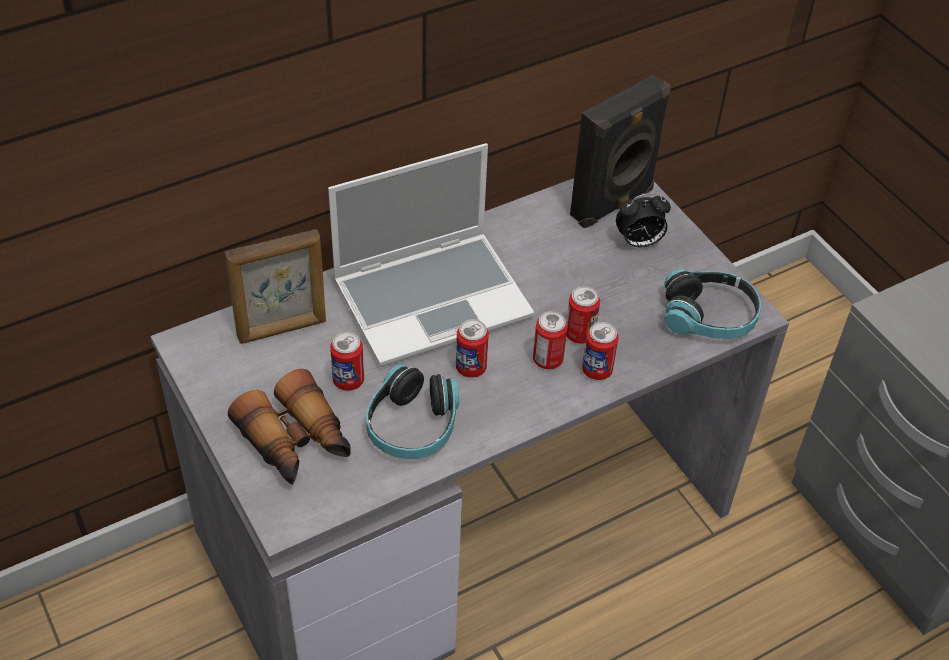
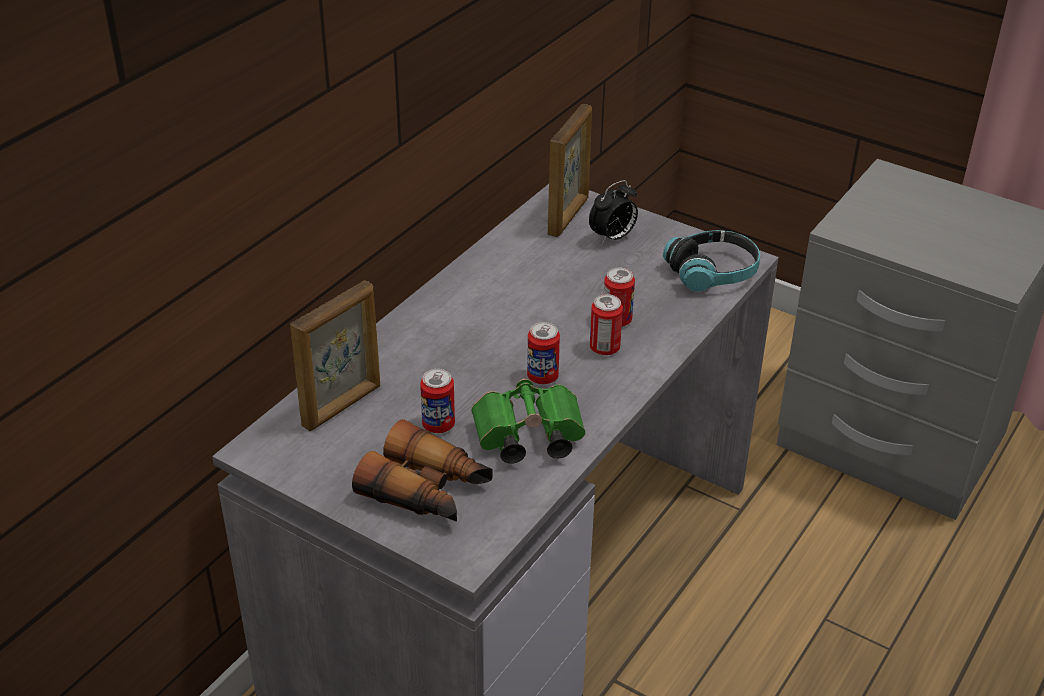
camera: 25 degrees left, 10 degrees down
(412, 426) = (525, 439): headphones -> green binoculars
(433, 298) = (467, 335): laptop -> none
(597, 370) = (652, 342): can -> none
(613, 204) = (569, 216): black speaker -> picture frame

